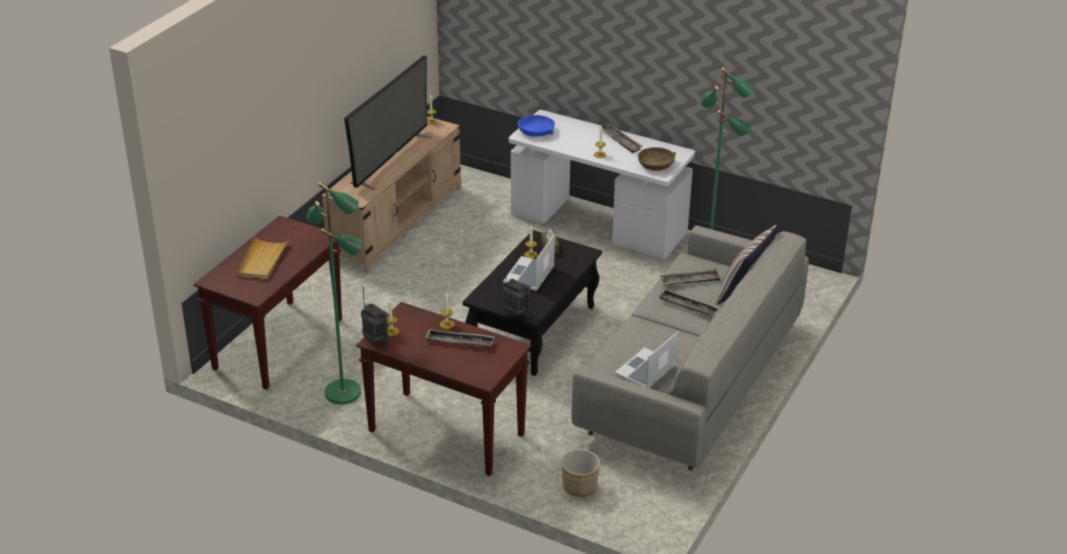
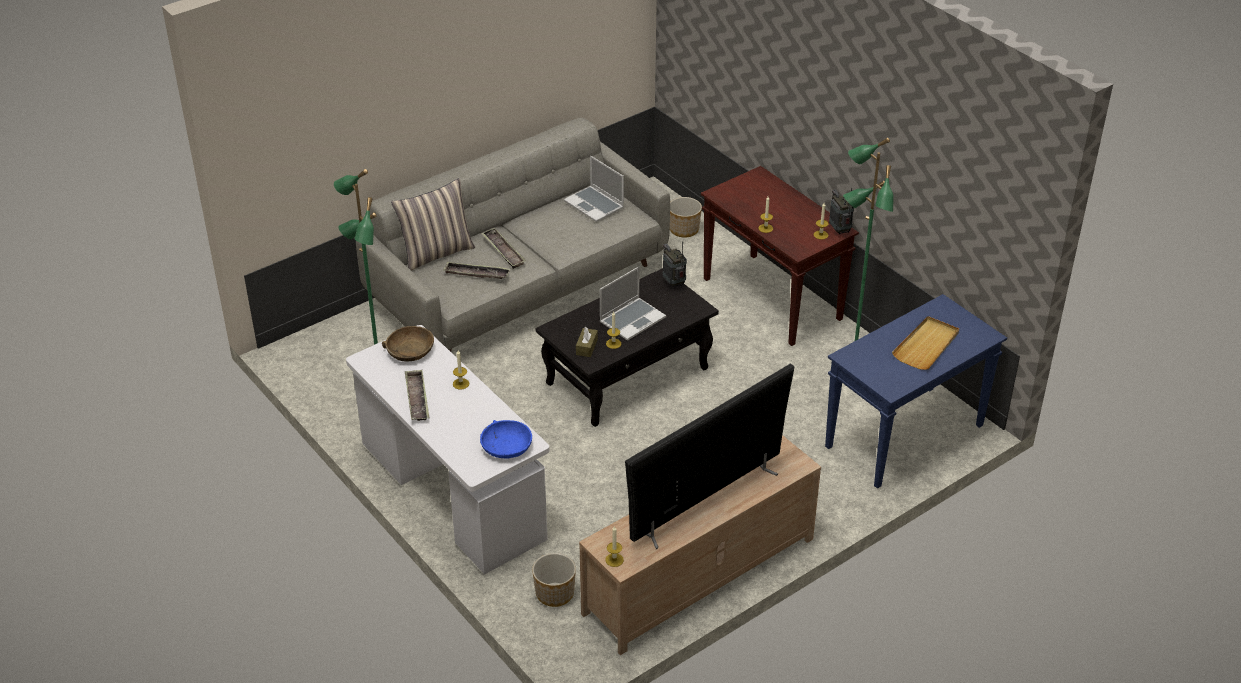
camera: 155 degrees left, 5 degrees up
(278, 343) = (904, 438): brown console table -> blue console table
(459, 342) = (763, 210): tray -> none
(484, 193) = (555, 593): none -> planter
(646, 371) = (595, 205): laptop -> laptop turned 75 degrees clockwise

